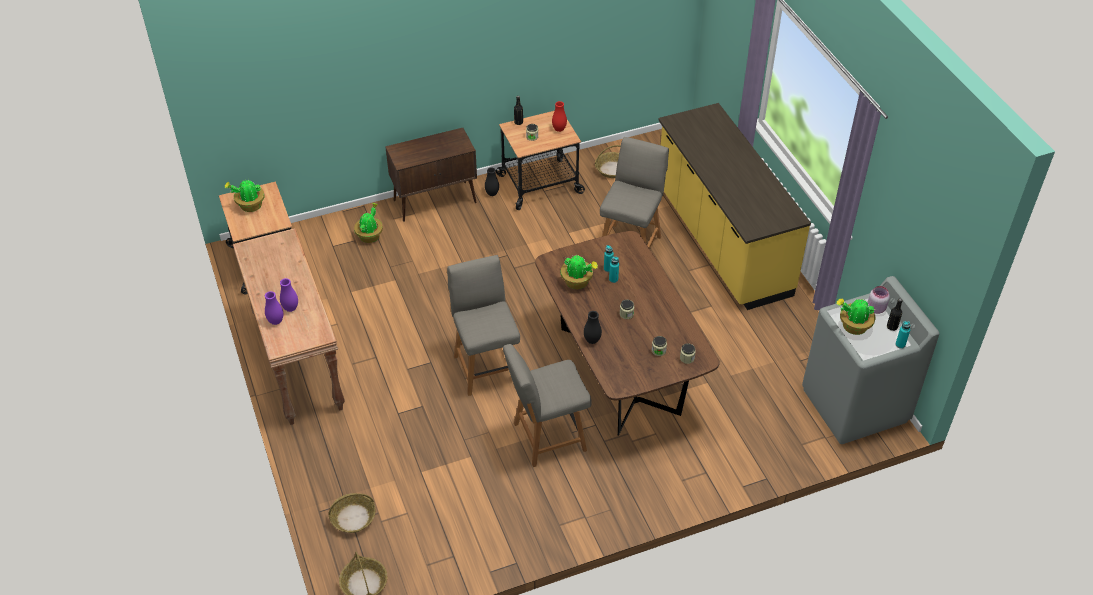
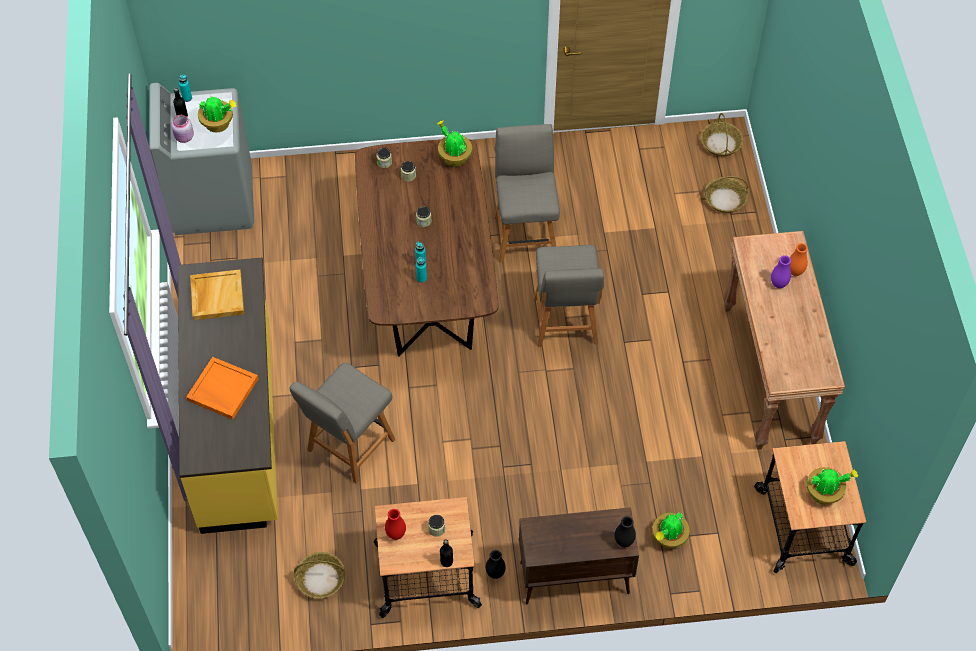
camera: 165 degrees left, 10 degrees up
(276, 321) = (795, 272): purple vase -> orange vase
(547, 438) = (525, 234): grey chair -> grey chair turned 90 degrees counterclockwise
(577, 282) = (460, 269): potted plant -> potted plant (454, 157)
(592, 340) = (470, 200): black vase -> black vase (624, 542)
(720, 151) = (222, 390): none -> orange tray
(764, 207) = (217, 296): none -> beige tray

